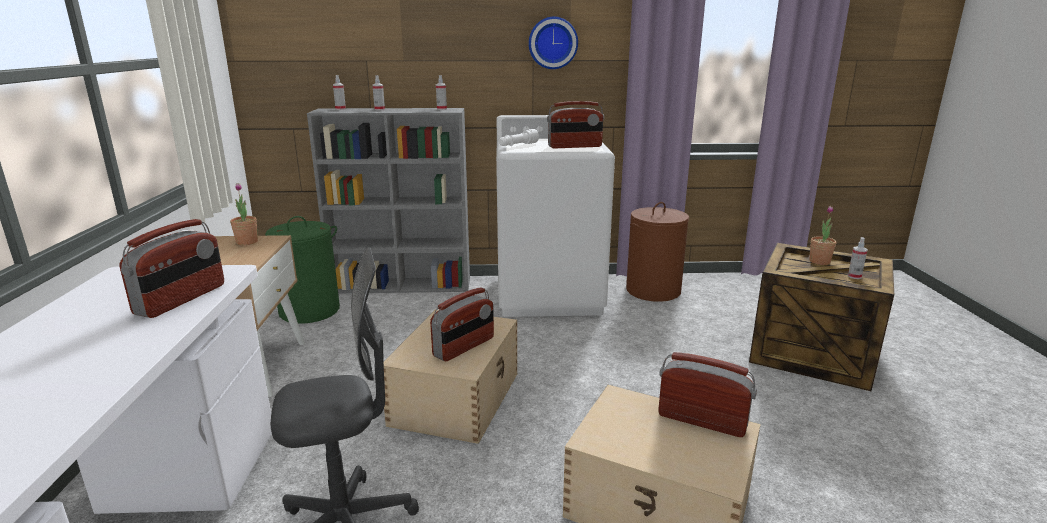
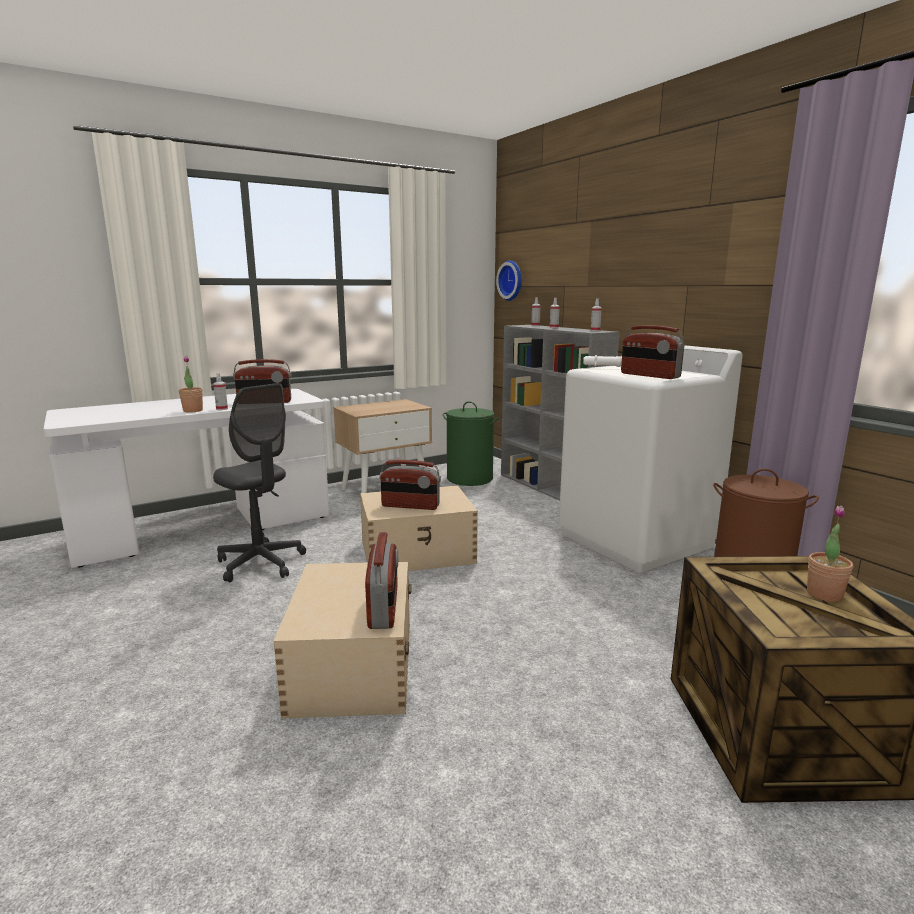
camera: 60 degrees right, 5 degrees down
(247, 242) = (405, 404): potted plant -> potted plant (193, 410)
(553, 43) = (706, 266): wall clock -> wall clock (512, 280)
(854, 276) = (811, 623): spray bottle -> spray bottle (222, 409)

